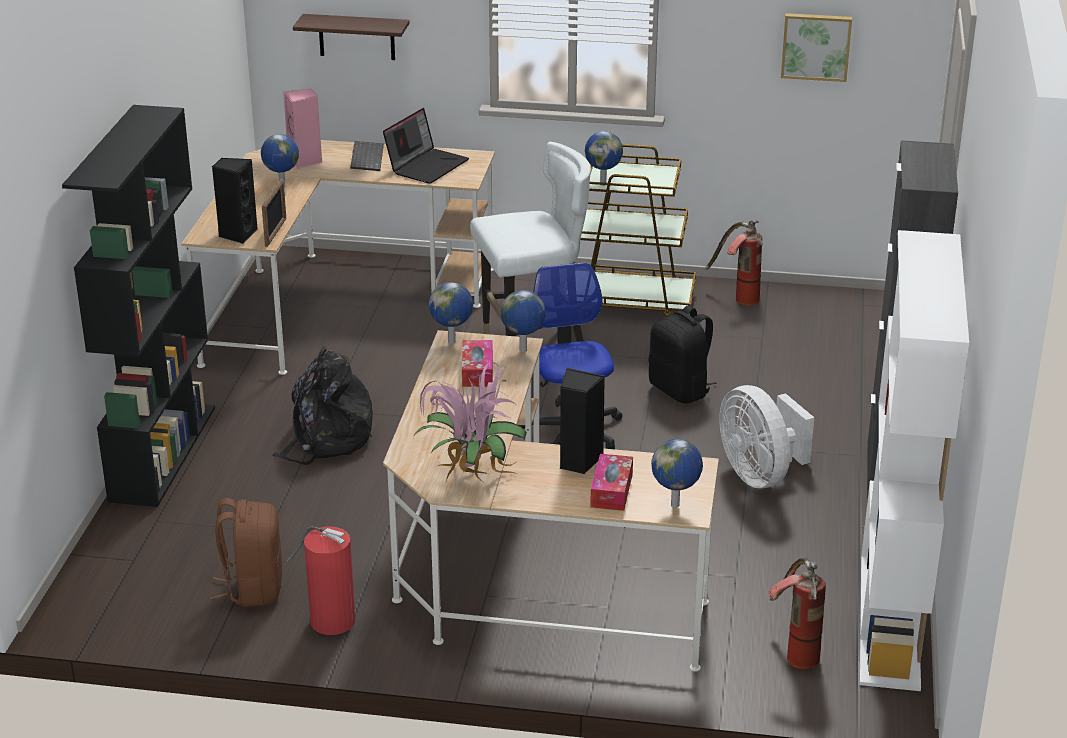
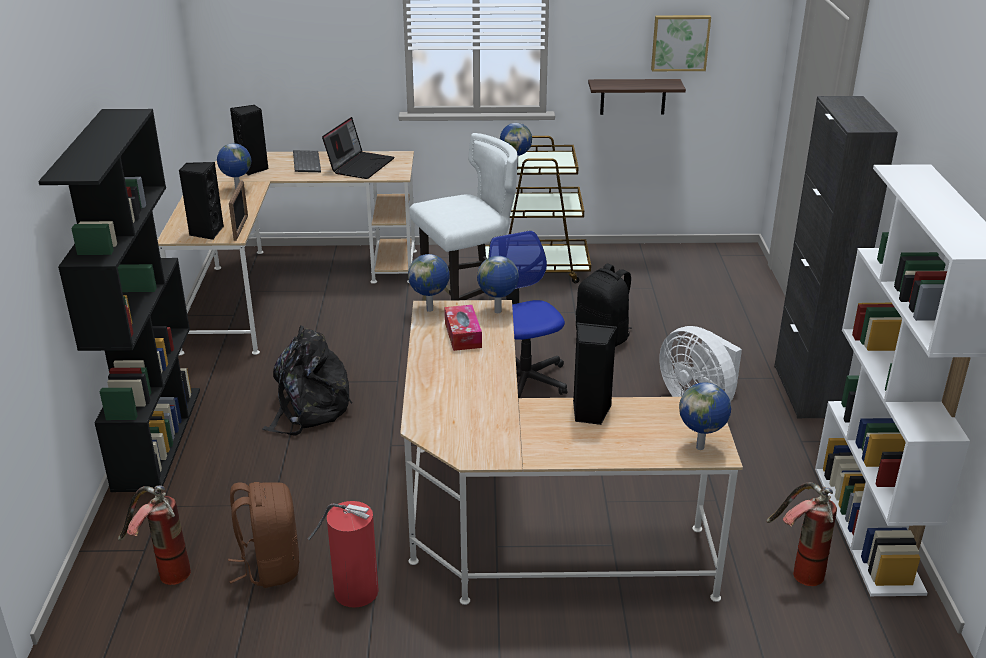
camera: 10 degrees left, 0 degrees up
(305, 161) = (253, 169): pink speaker -> black speaker
(356, 37) = (289, 59): shelf -> shelf (633, 96)
(469, 474) = (490, 436): potted plant -> none
(611, 490) = (633, 439): tissue box -> none
(737, 298) = (620, 258): fire extinguisher -> fire extinguisher (162, 573)

